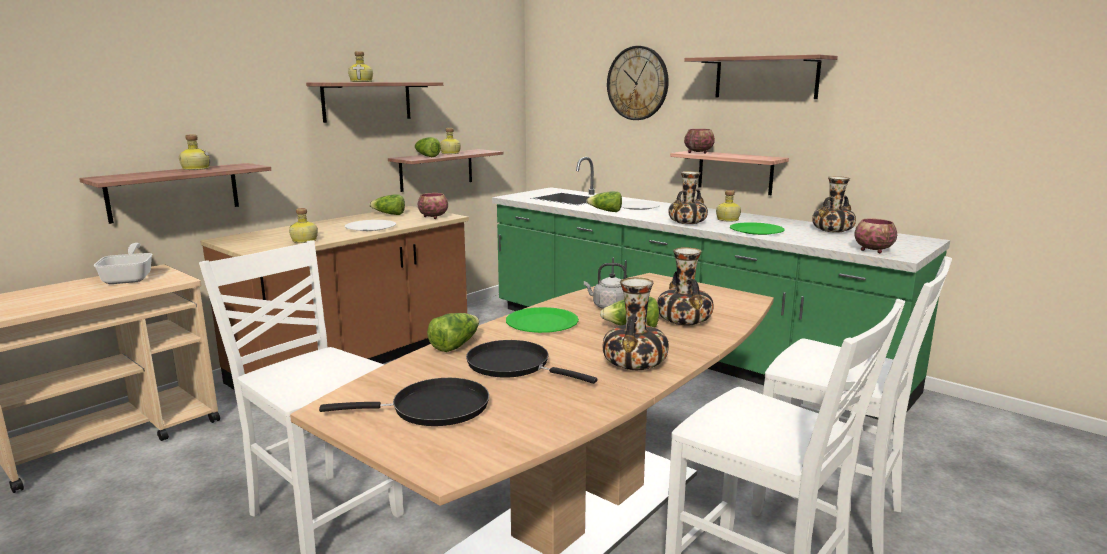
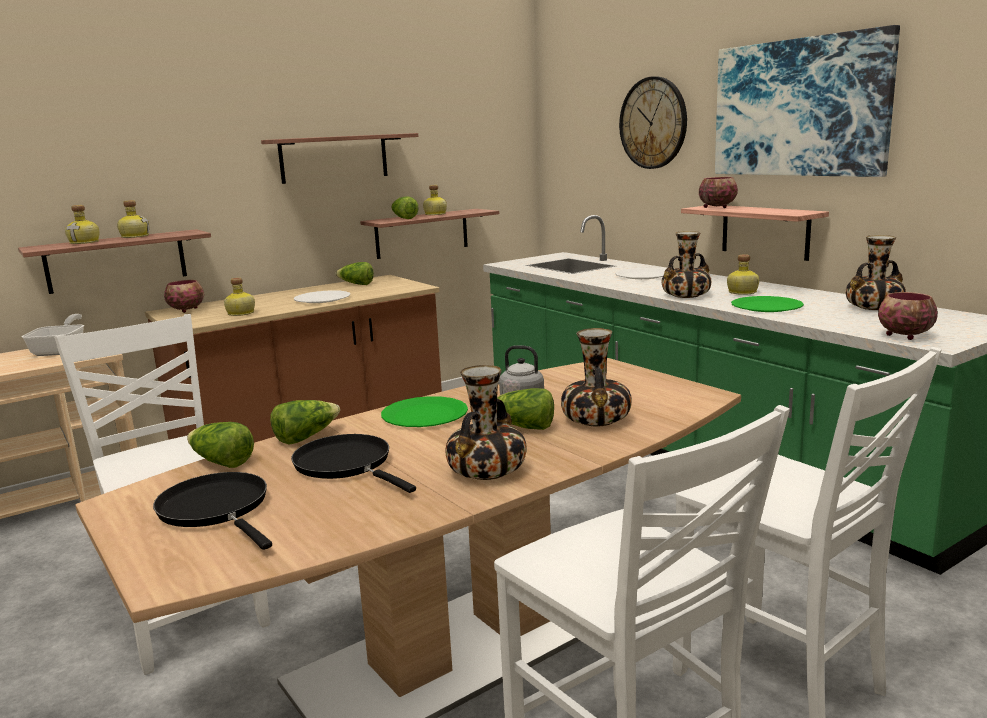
camera: 15 degrees right, 0 degrees up
(362, 82) = (321, 136): bottle -> bottle (85, 242)
(433, 217) = (399, 288): bowl -> bowl (187, 310)
(433, 408) = (217, 509): black frying pan -> black frying pan turned 135 degrees counterclockwise
(605, 211) = (598, 281): lettuce -> lettuce (221, 462)
(765, 78) = (799, 108): shelf -> picture

